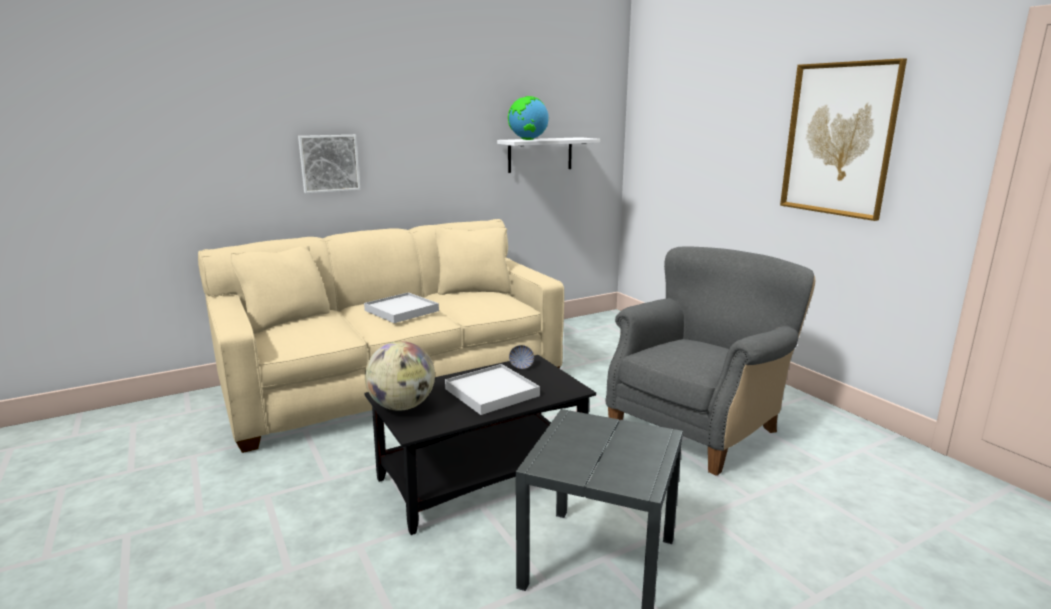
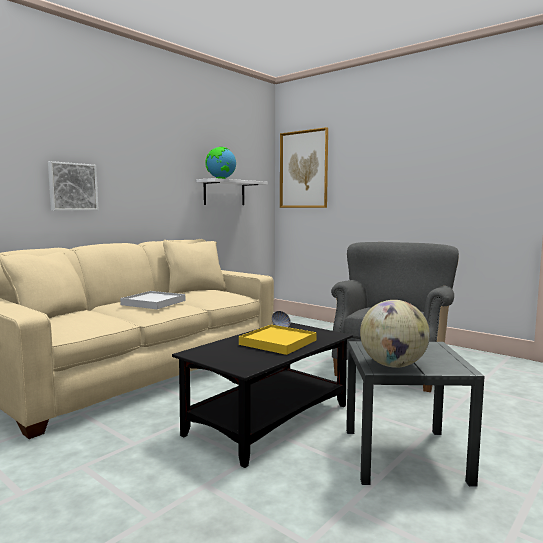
camera: 20 degrees left, 10 degrees down
(402, 406) = (216, 357): globe -> globe (393, 365)
(492, 392) = (278, 342): white tray -> yellow tray
(839, 139) = (443, 169): picture -> picture (303, 169)

